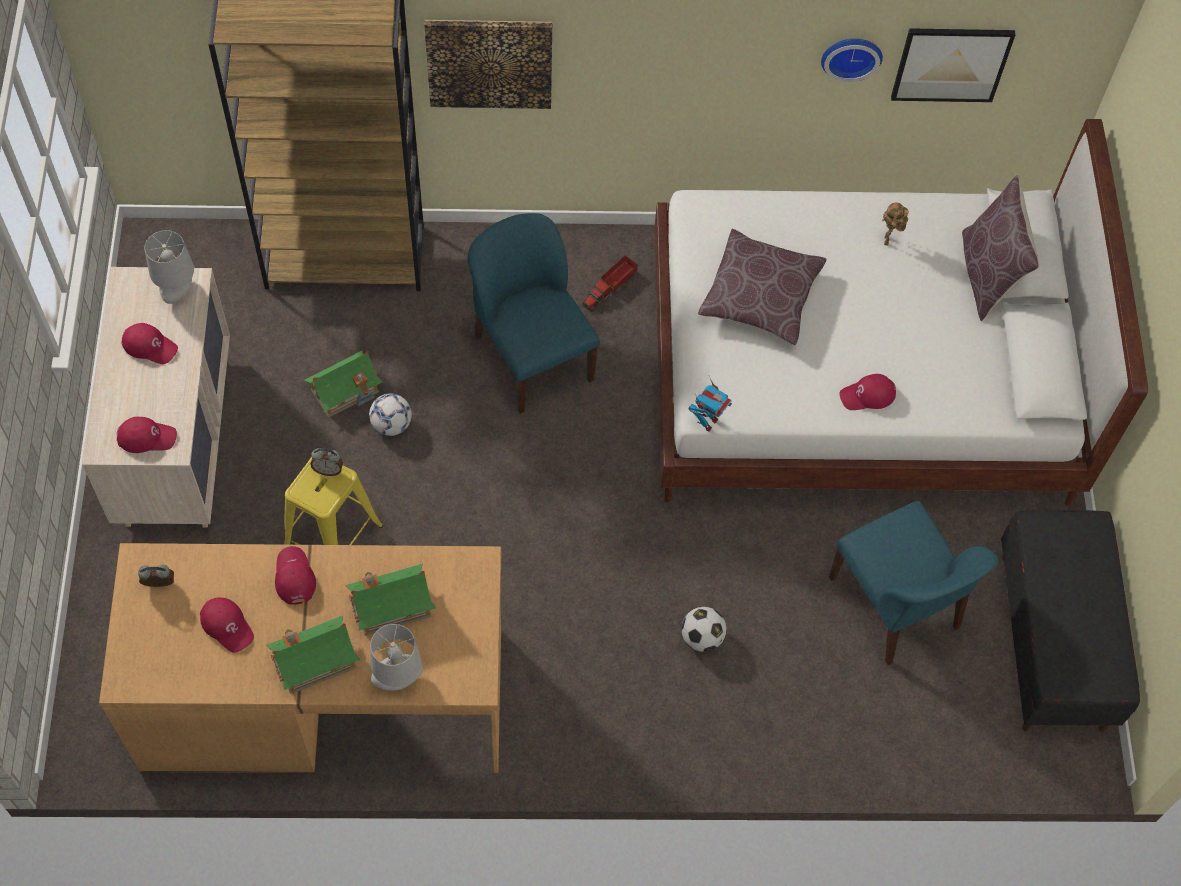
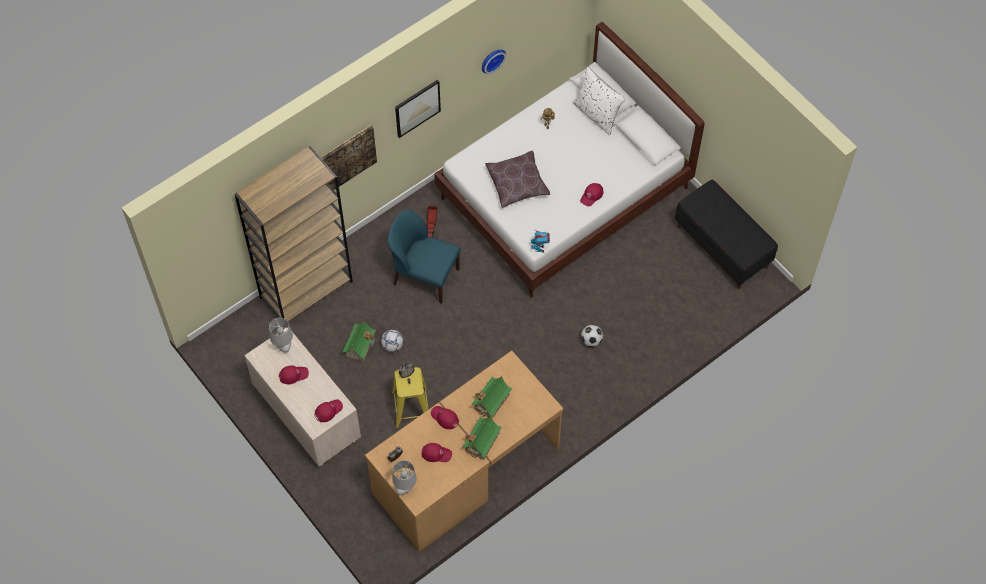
camera: 35 degrees left, 0 degrees up
(398, 679) = (518, 425): grey table lamp -> grey table lamp (405, 486)
(896, 605) = (654, 274): blue chair -> none
(951, 64) = (531, 37): picture -> picture (417, 108)
(988, 275) = (597, 114): brown pillow -> white pillow

